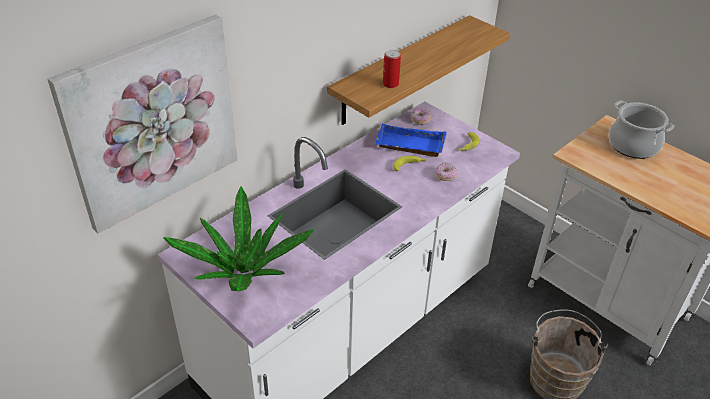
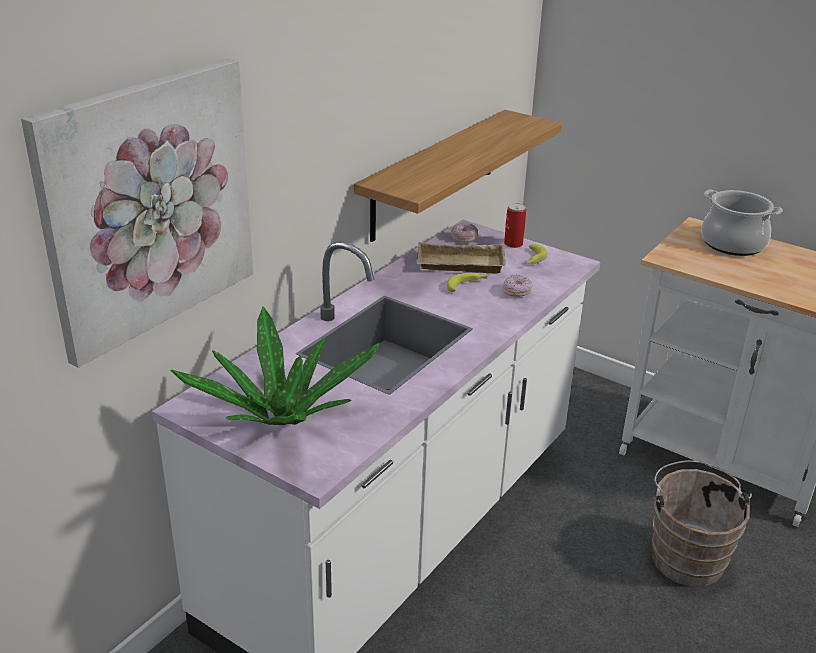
camera: 10 degrees left, 10 degrees down
(390, 84) = (435, 176): can -> can (513, 244)
(409, 146) = (459, 265): blue tray -> beige tray

